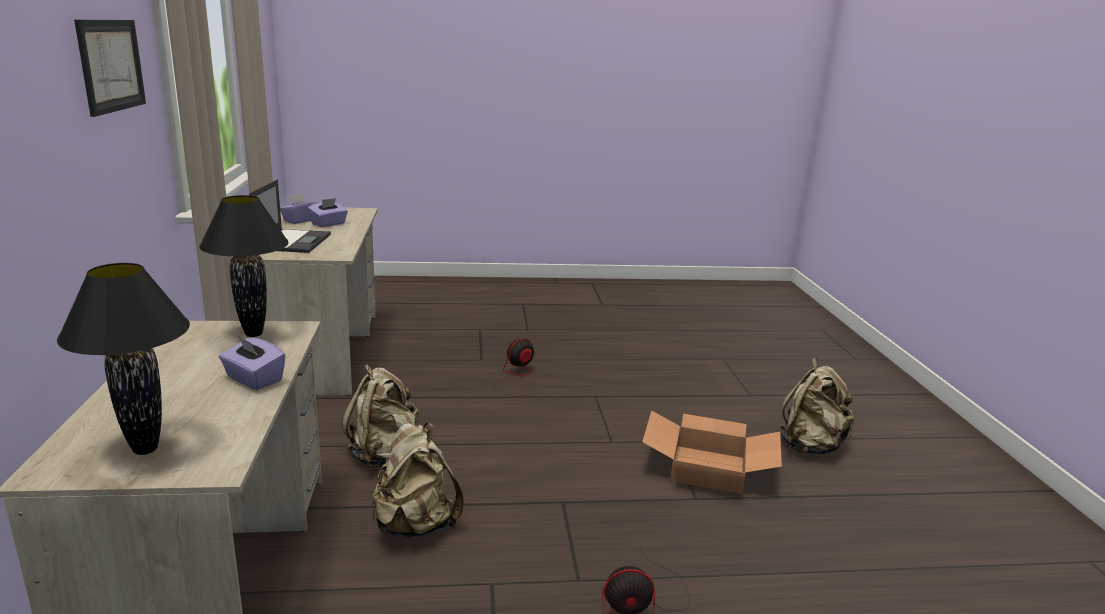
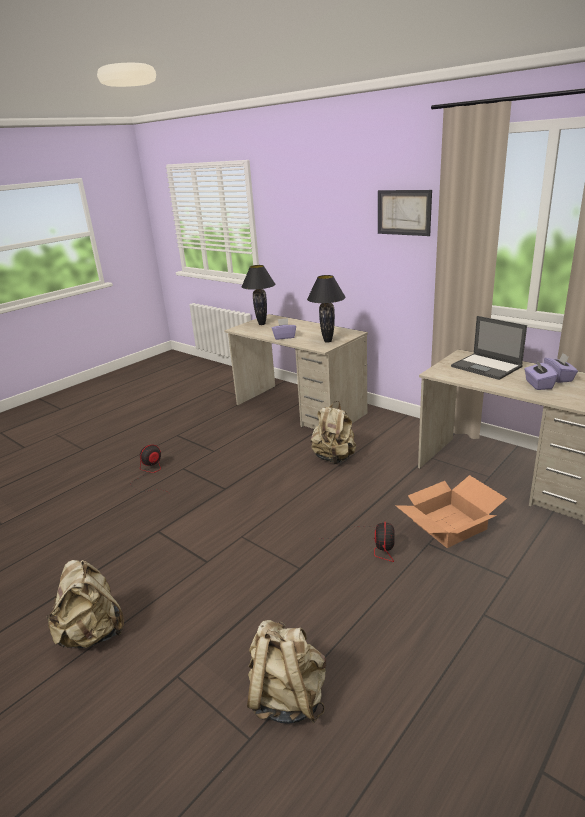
camera: 140 degrees right, 5 degrees up
(415, 525) = (269, 448): beige backpack -> beige backpack (287, 697)
(709, 468) = (163, 556): cardboard box -> cardboard box (449, 525)

